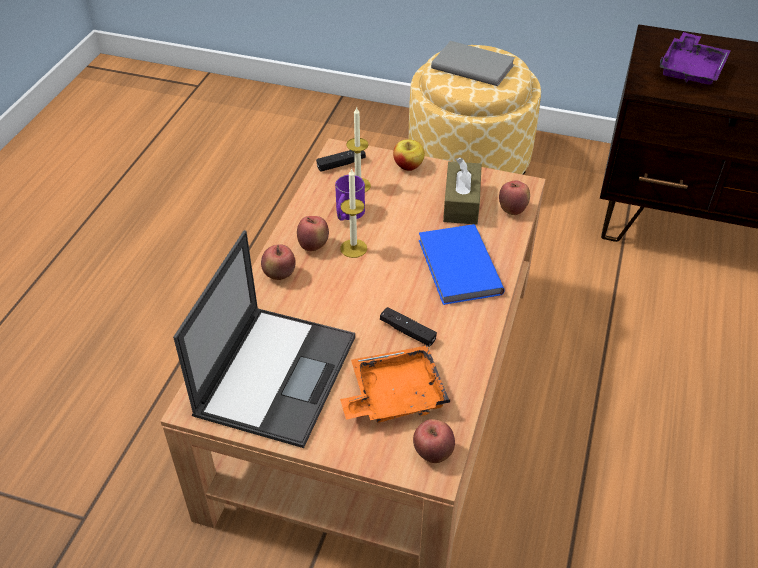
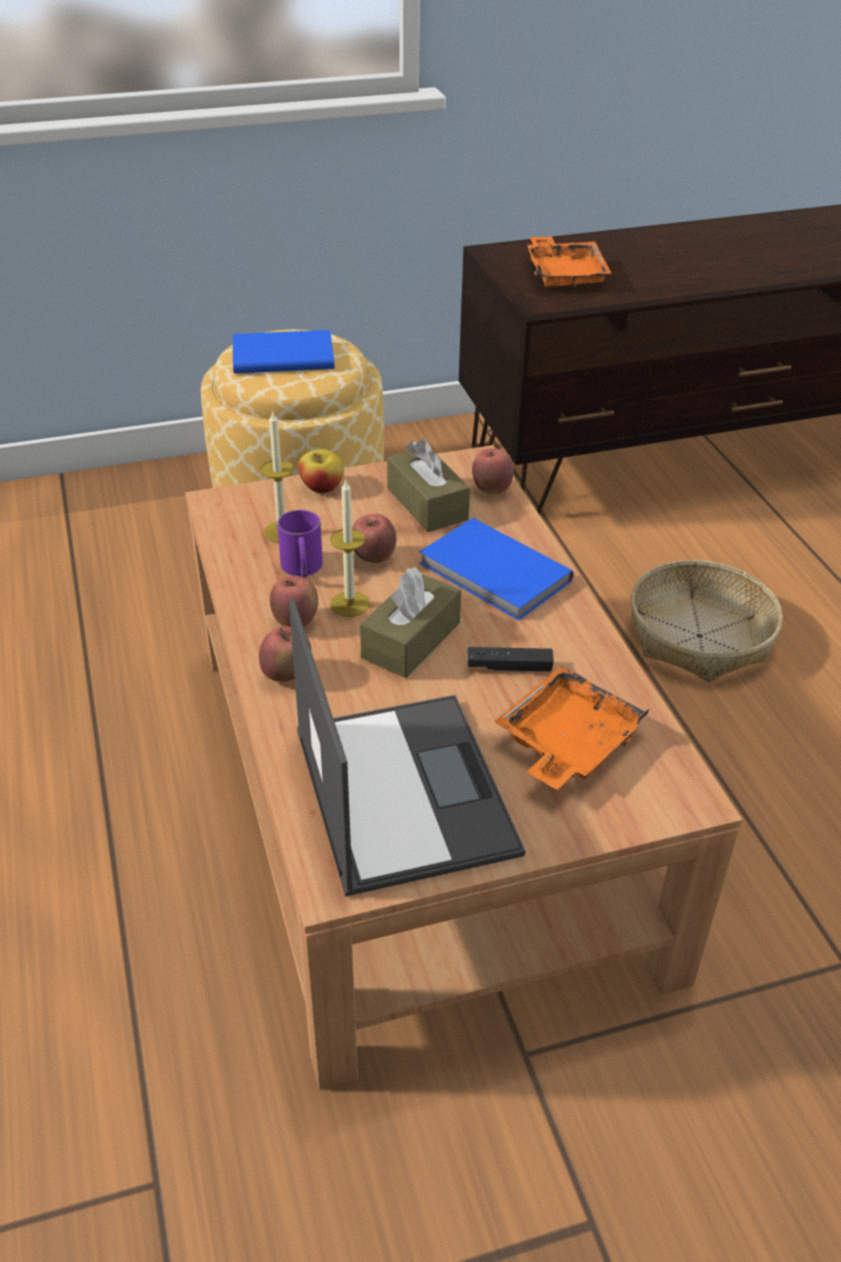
camera: 35 degrees left, 5 degrees down
(341, 164) = (234, 515): black game controller -> none
(366, 287) = (411, 640): none -> brown tissue box
(433, 453) = (671, 782): apple -> apple (374, 558)
(472, 65) = (281, 356): grey book -> blue book
(660, 377) = (700, 636): none -> basket
(691, 69) = (564, 274): purple tray -> orange tray

